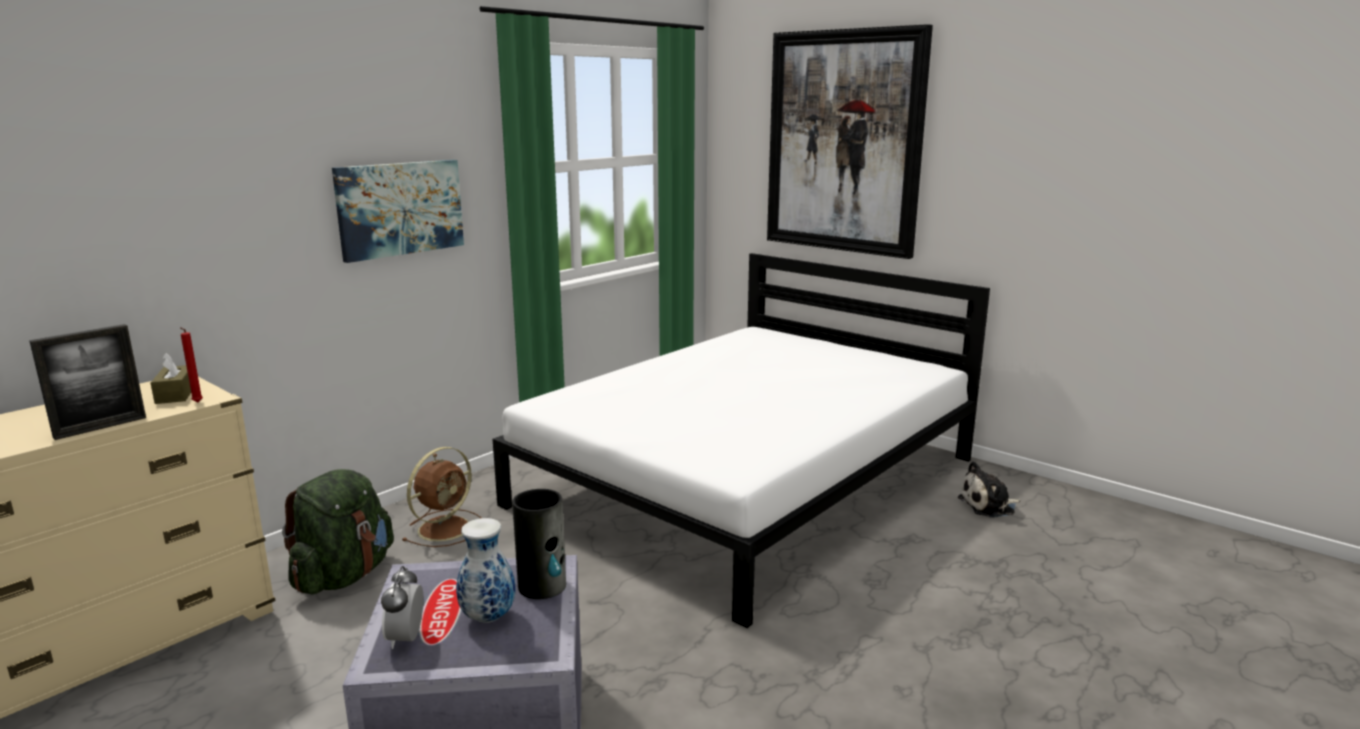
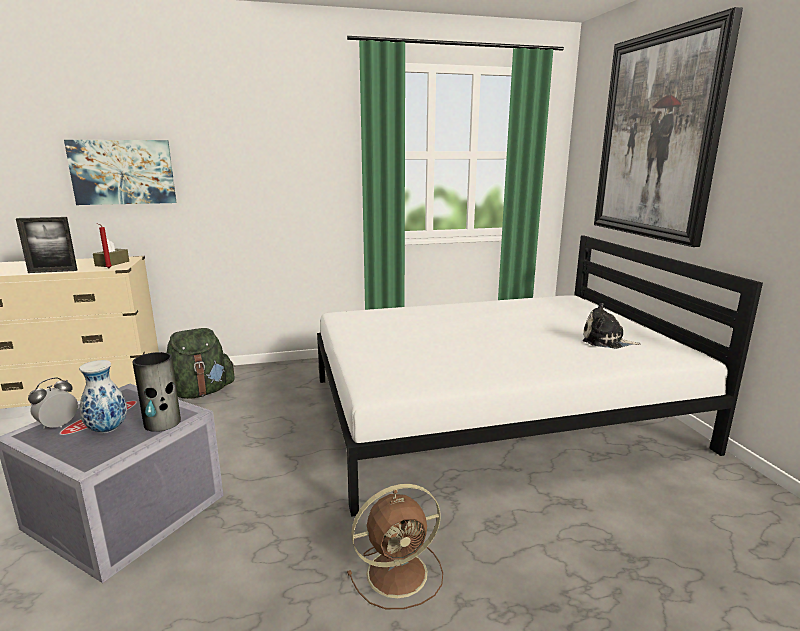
camera: 35 degrees right, 0 degrees up
(400, 208) = (286, 174): picture -> picture (123, 172)
(446, 527) = (278, 383): brown fan -> brown fan (399, 572)
(989, 506) = (694, 503): plush toy -> plush toy (606, 341)

